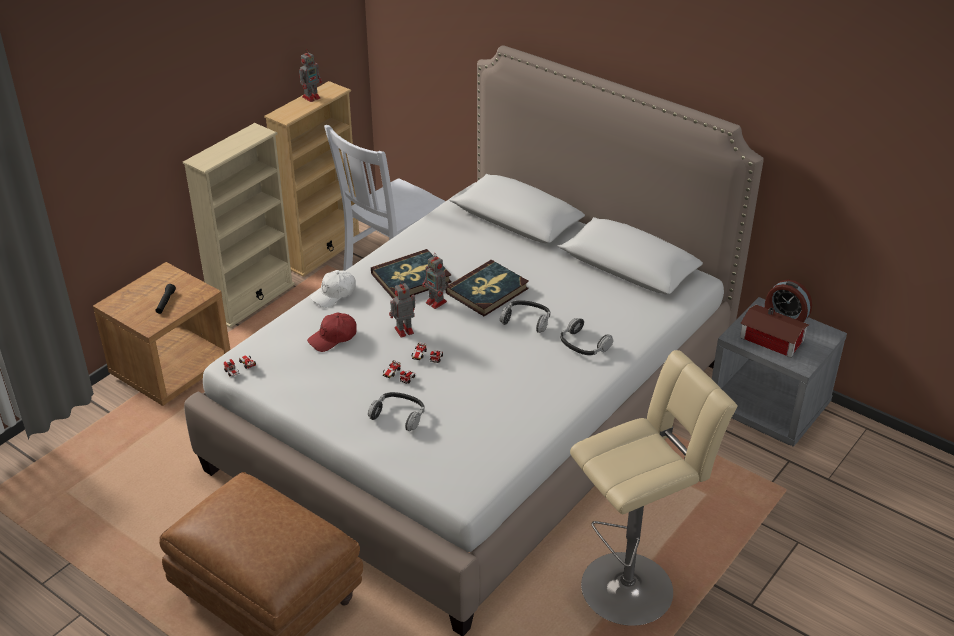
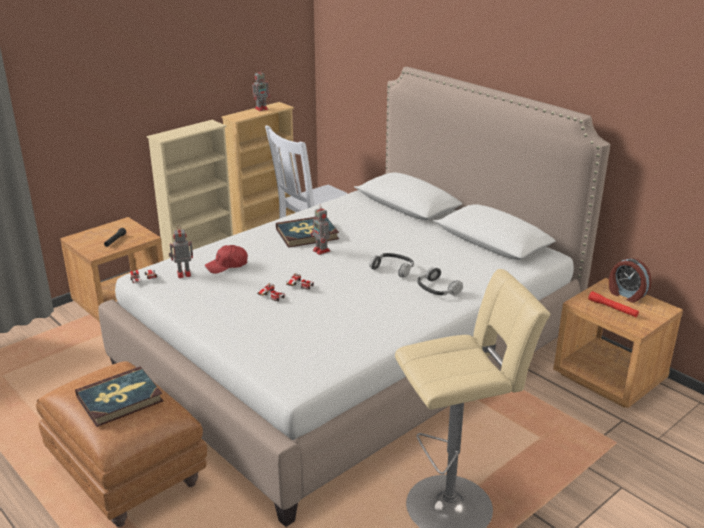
camera: 10 degrees right, 10 degrees down
(334, 294) = (241, 239): white cap -> none
(398, 415) = (259, 322): headphones -> none
(403, 331) = (286, 266): toy robot -> toy robot (183, 274)
(487, 291) = (366, 247): book -> book (120, 399)
(769, 408) = (610, 378): grey nightstand -> brown nightstand
(772, 340) = (612, 308): toy house -> red flashlight

